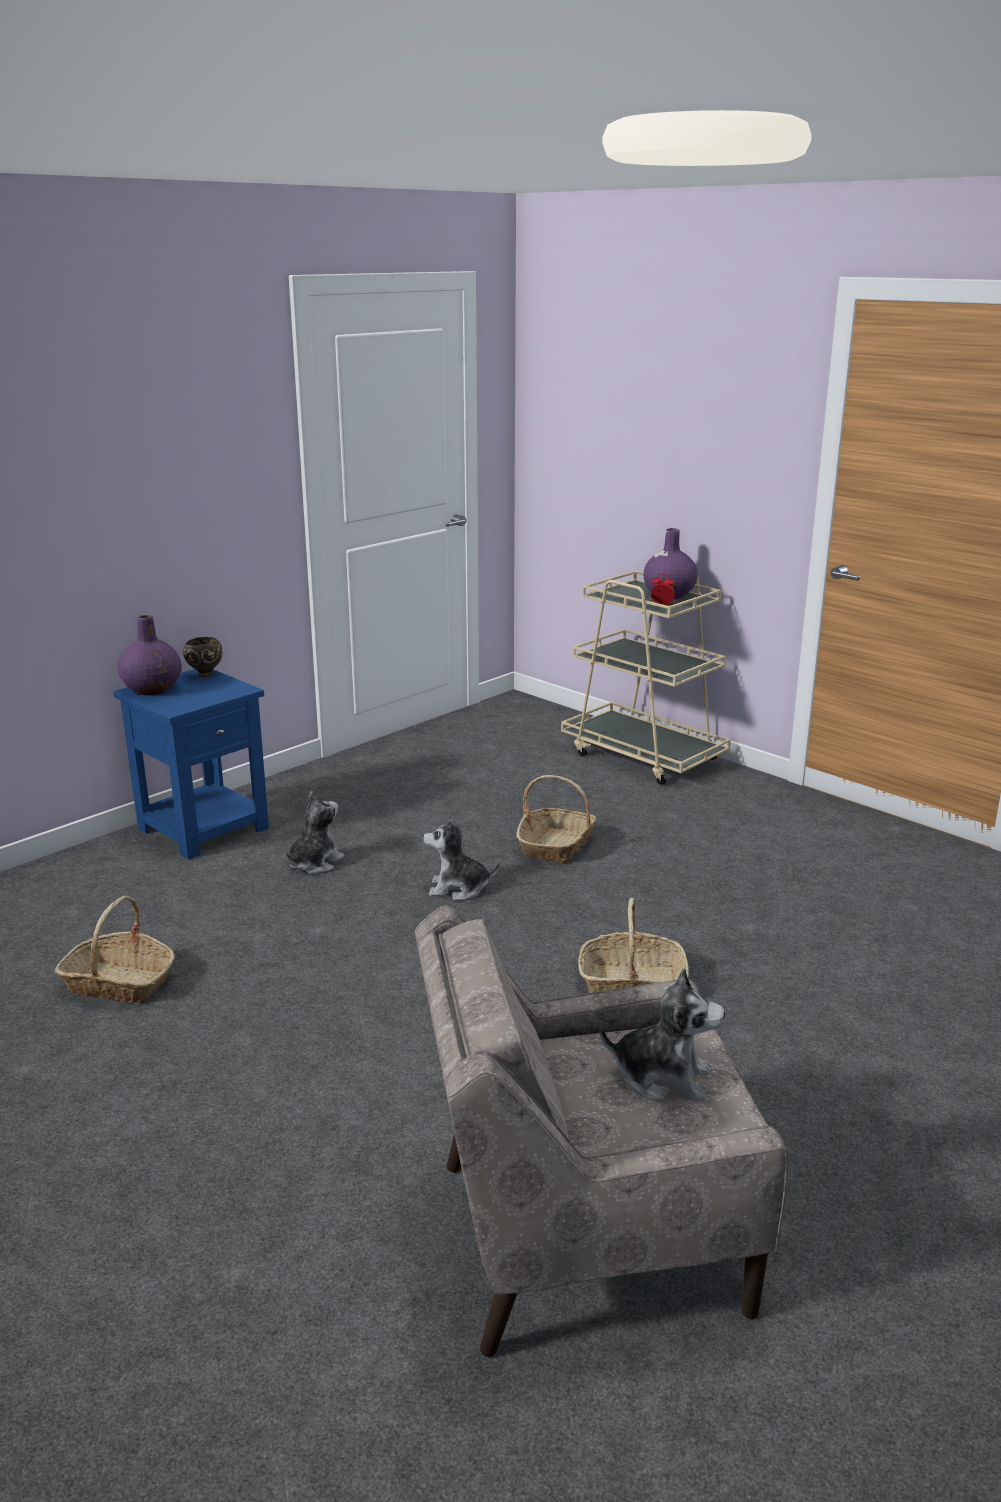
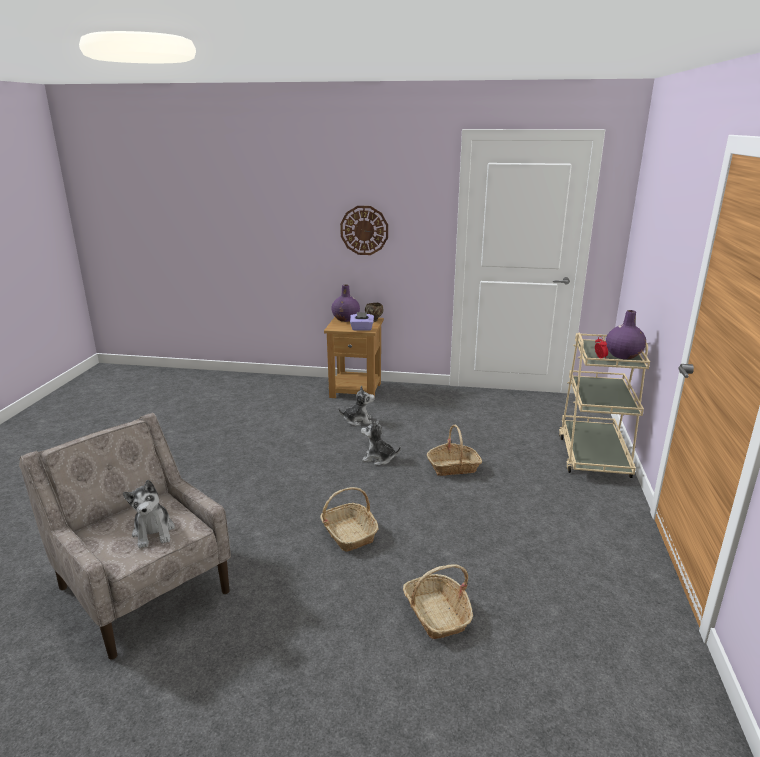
camera: 55 degrees right, 0 degrees up
(119, 983) = (233, 423): basket -> basket (437, 614)
(145, 494) = (364, 230): none -> wall clock
(204, 828) = (356, 390): blue side table -> brown side table
(226, 692) = (362, 329): none -> purple tissue box
(458, 889) = (378, 458): plush toy -> plush toy turned 45 degrees counterclockwise

